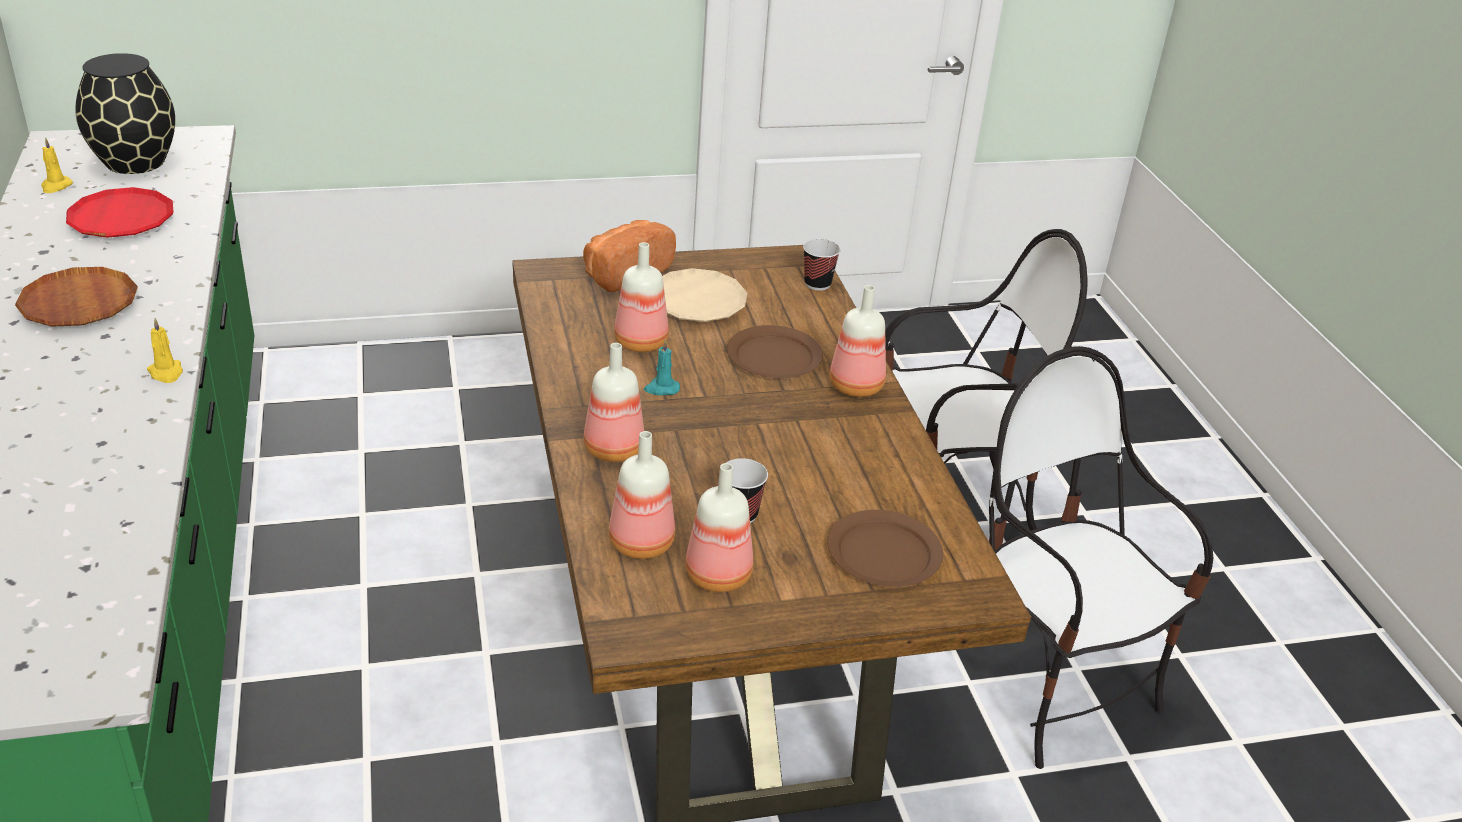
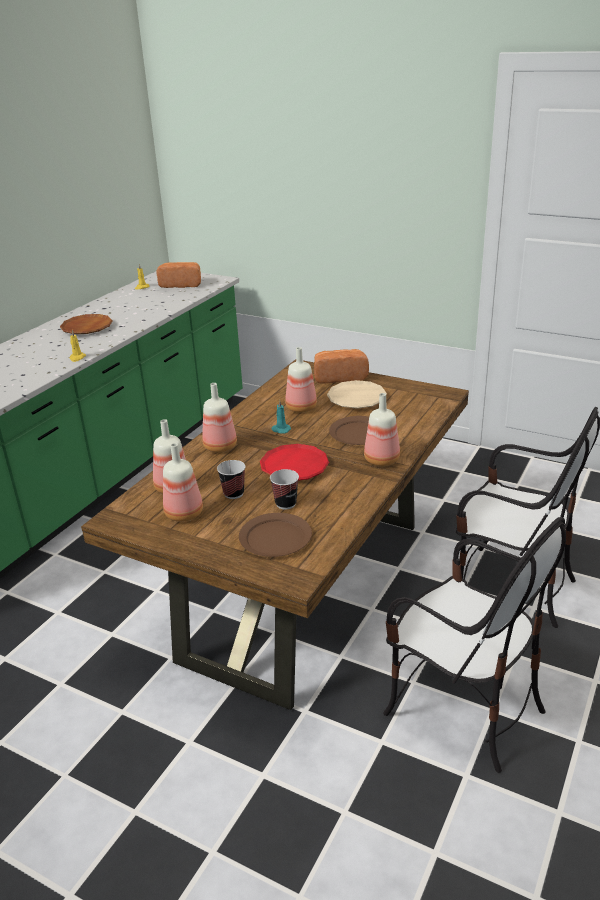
camera: 45 degrees right, 5 degrees down
(122, 220) = (145, 303): red plate -> red plate (294, 467)
(136, 162) = (181, 284): black vase -> bread
(817, 284) = (436, 408): cup -> cup (285, 503)
(1049, 683) = (463, 708): chair -> chair turned 120 degrees clockwise

